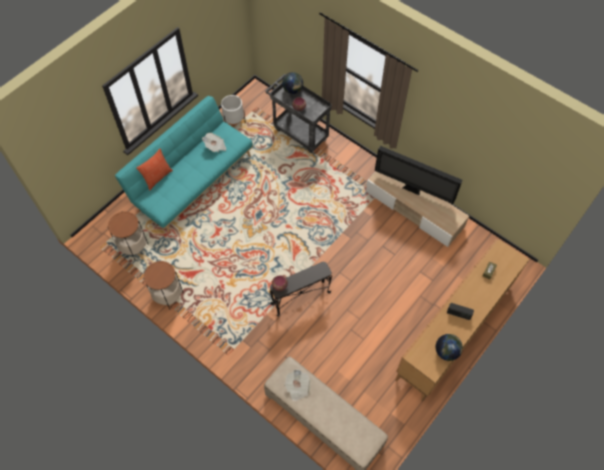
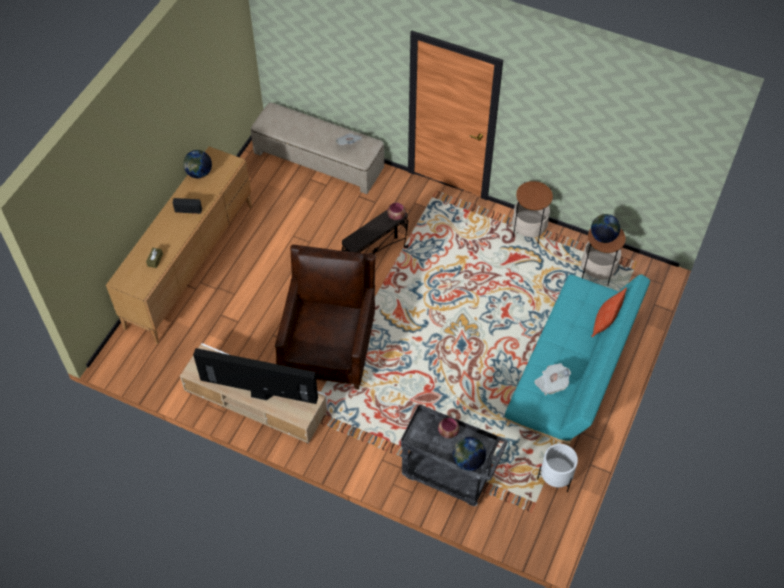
camera: 165 degrees right, 5 degrees down
(126, 224) = (603, 237): none -> globe
(354, 237) = (328, 345): none -> brown armchair

